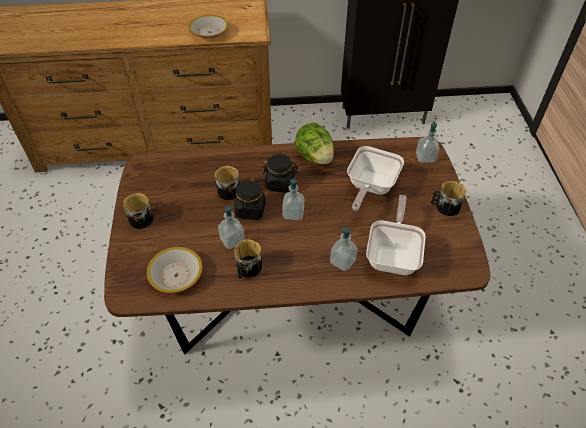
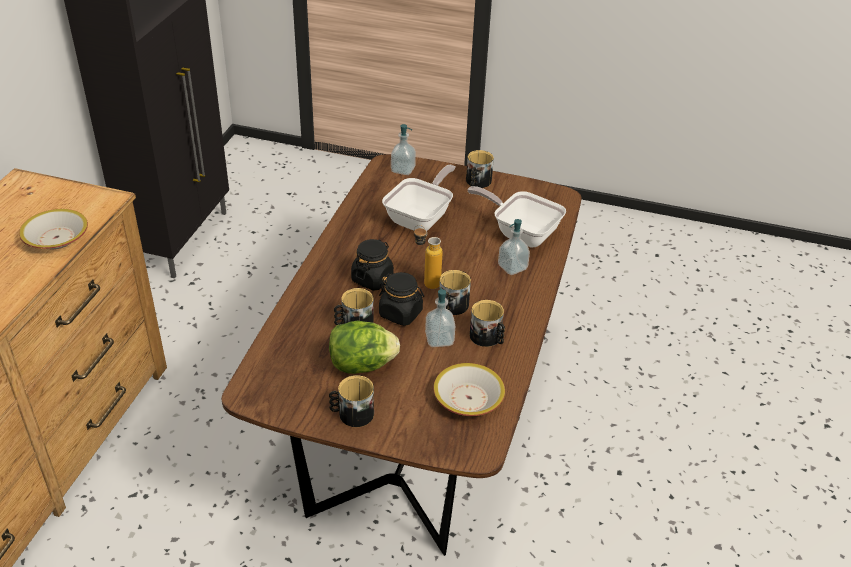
camera: 70 degrees left, 10 degrees down
(272, 237) = (451, 307): none -> mug
(293, 213) = (426, 282): soap dispenser -> bottle
(315, 156) = (346, 241): lettuce -> lettuce (361, 365)
(370, 187) = (421, 218): frying pan -> frying pan turned 105 degrees counterclockwise

